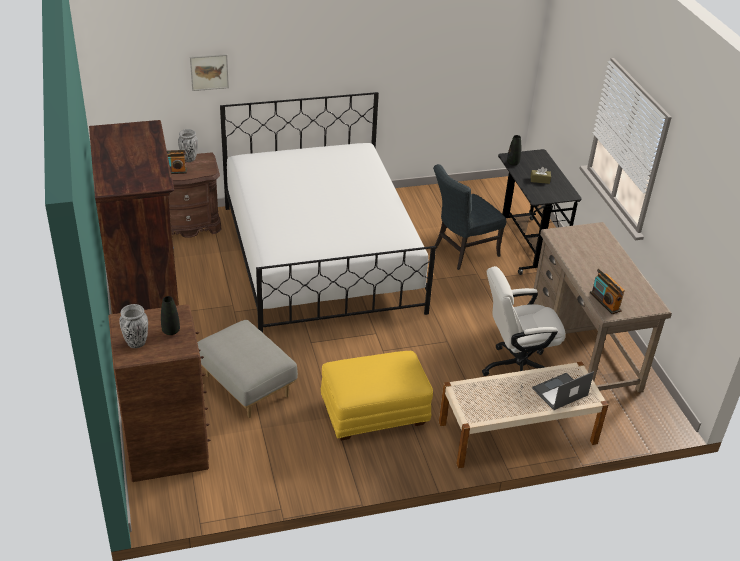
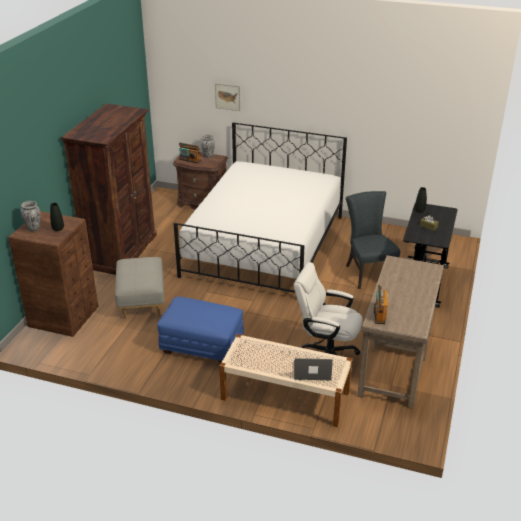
camera: 35 degrees right, 5 degrees down
(374, 413) = (201, 345): yellow ottoman -> blue ottoman
(462, 252) = (367, 272): grey chair -> grey chair turned 75 degrees clockwise

